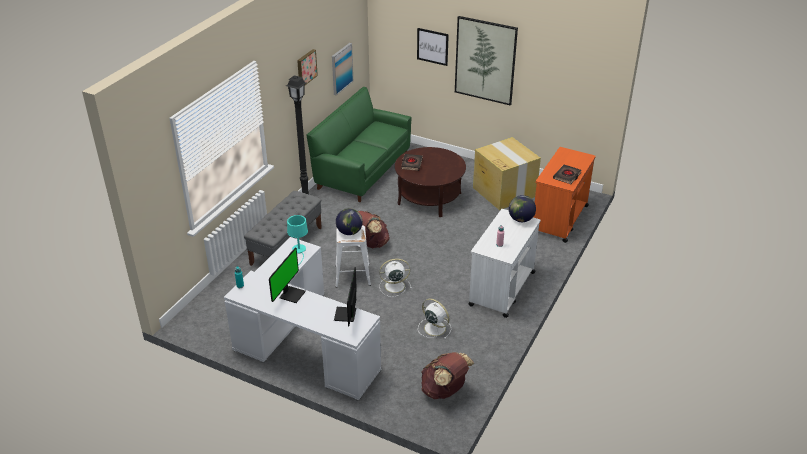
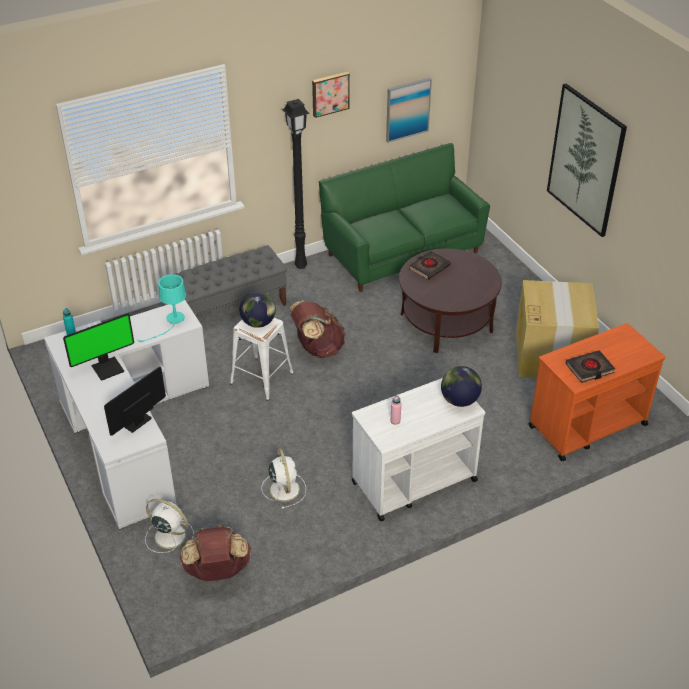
camera: 35 degrees right, 5 degrees up
(393, 286) = (292, 414): white fan -> white fan (169, 535)
(432, 46) = (534, 117): picture -> none

